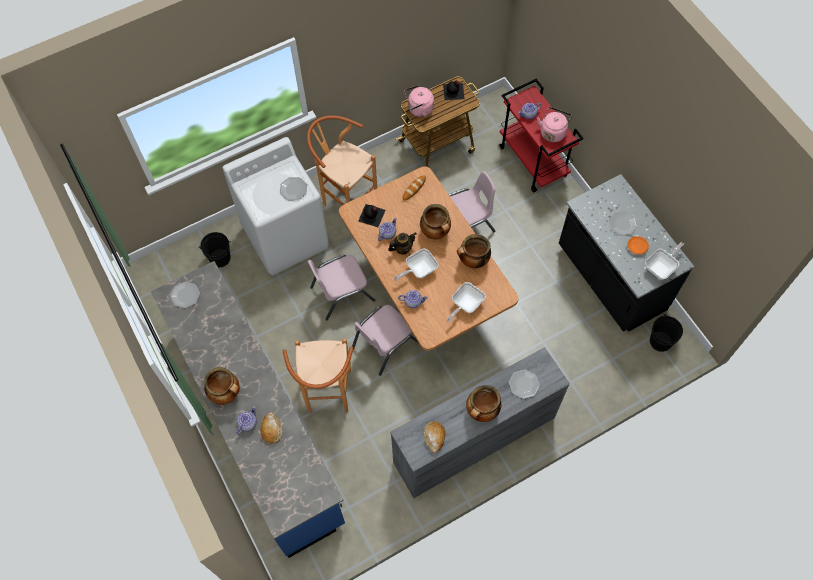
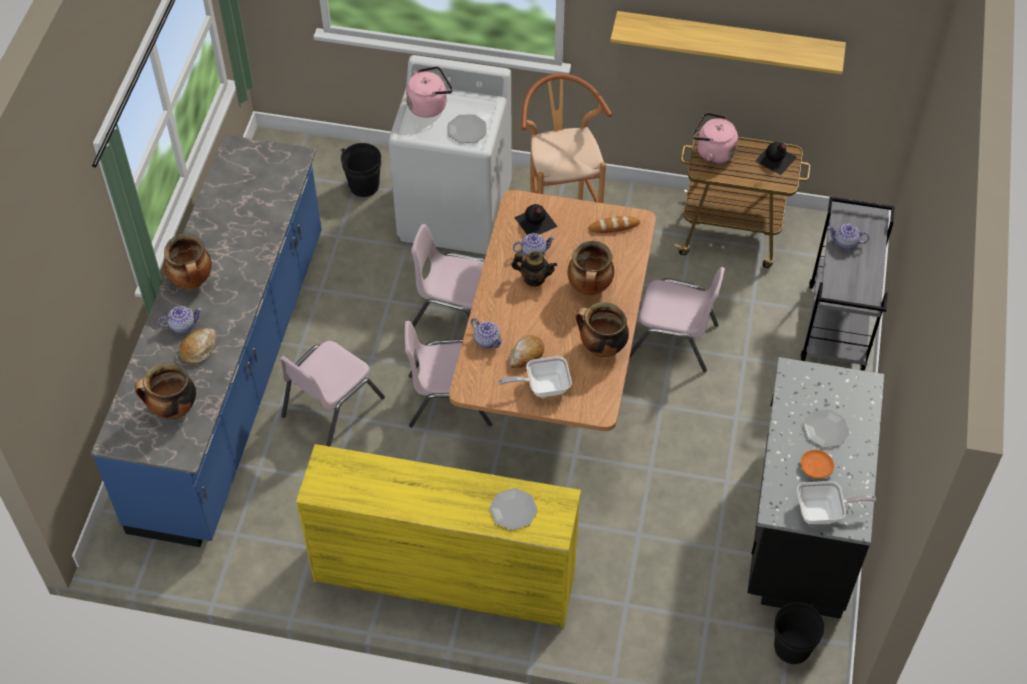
camera: 40 degrees right, 10 degrees down
(185, 295) = (252, 161): plate -> none
(328, 397) = (331, 406): brown stool -> pink chair
(403, 41) = (728, 41): none -> shelf
(418, 270) = (528, 313): frying pan -> none
(434, 437) = (354, 486): bread -> bread (526, 355)
(473, 440) = (444, 575): grey dresser -> yellow dresser
(482, 411) = (435, 501): cooking pot -> cooking pot (173, 410)
(533, 161) = (837, 328): red cart -> grey cart
(553, 132) = (857, 281): pink kettle -> pink kettle (429, 105)

